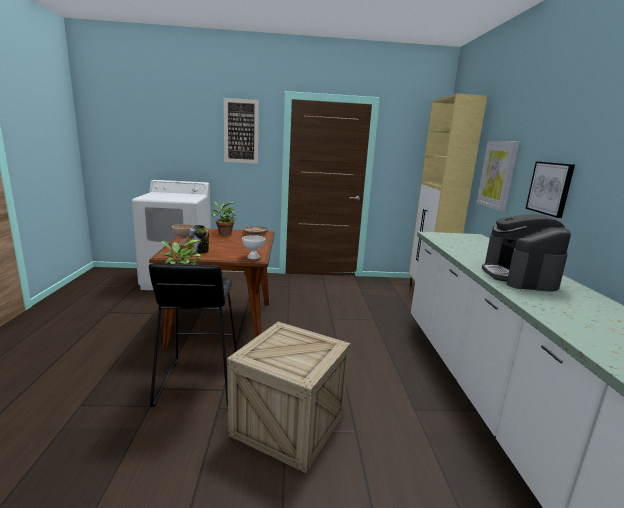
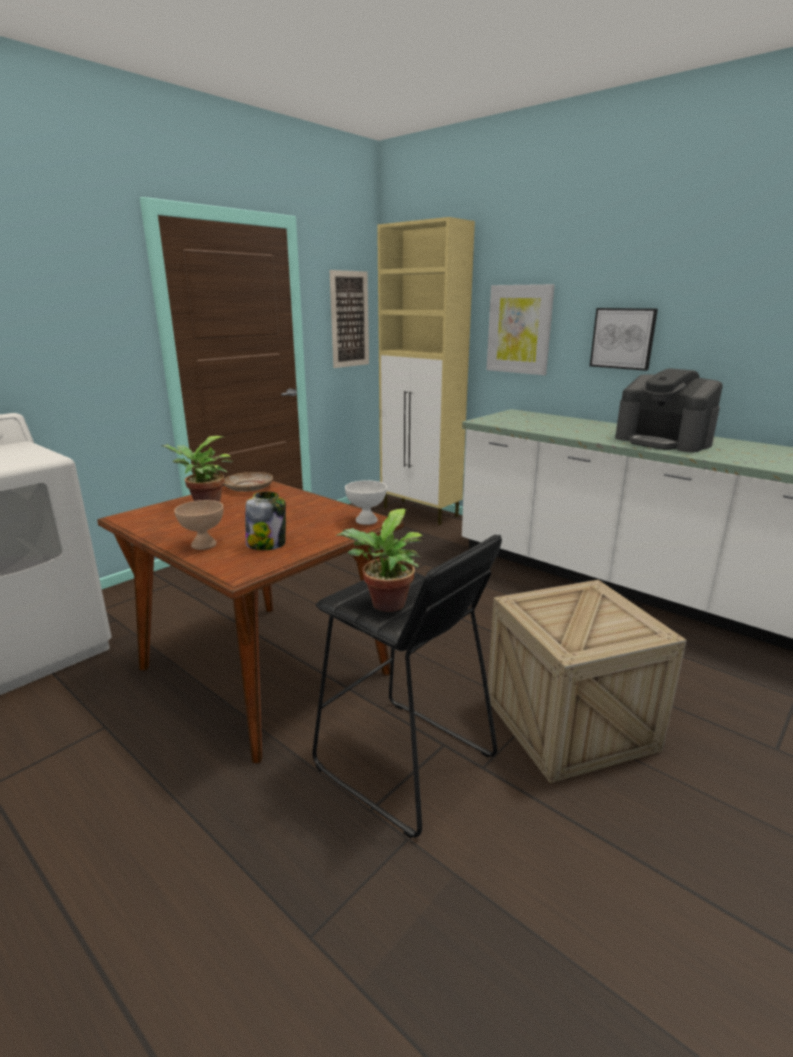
camera: 45 degrees left, 5 degrees up
(241, 131) = (65, 286): picture -> picture (349, 319)

